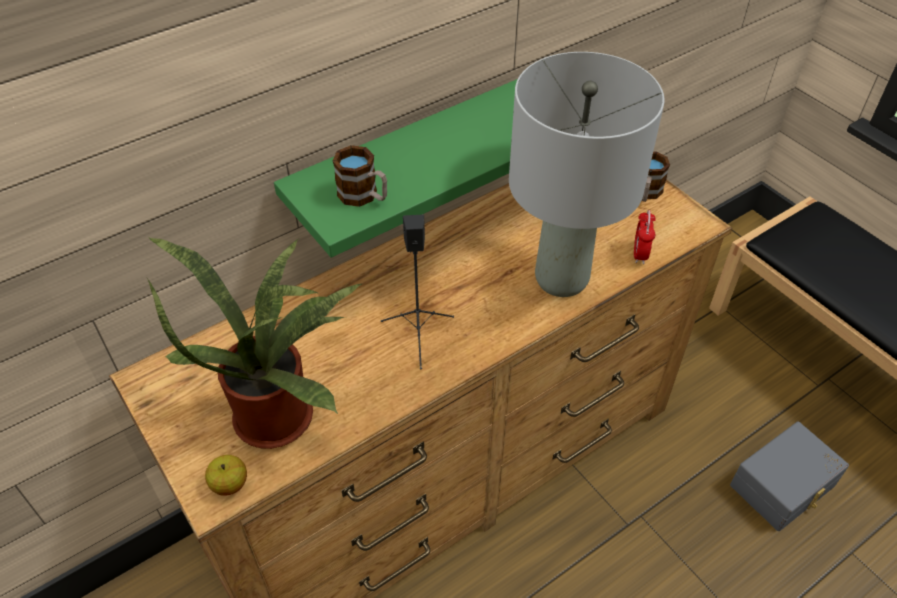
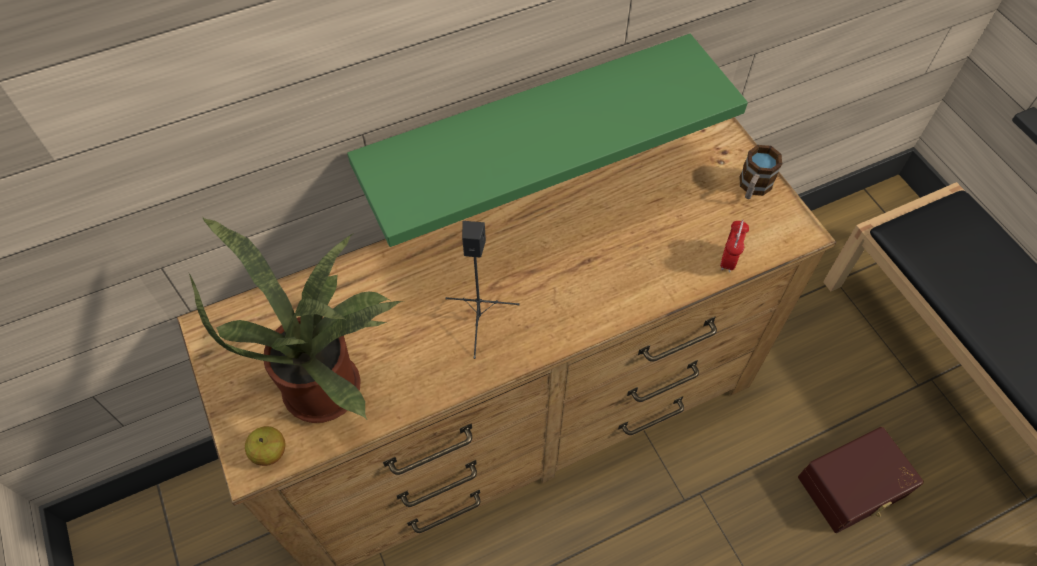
camera: 10 degrees right, 10 degrees up
(364, 196) = (434, 183): mug -> none
(562, 279) = (639, 278): grey table lamp -> none
(784, 486) = (853, 488): grey storage box -> brown storage box

